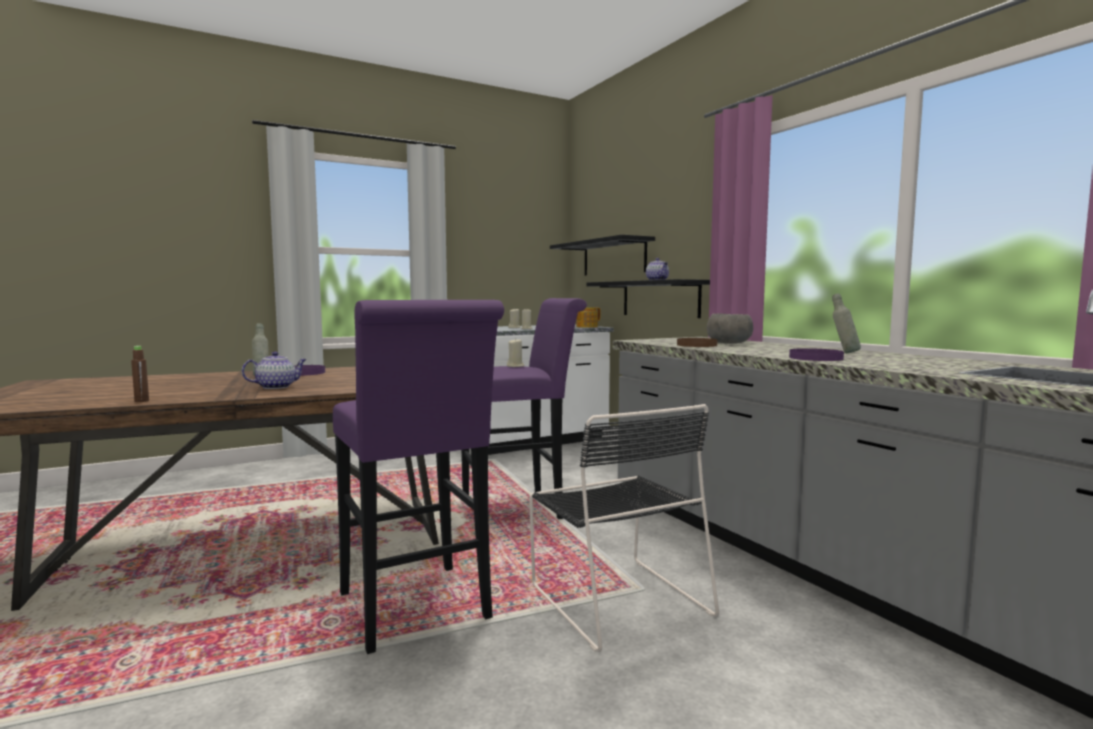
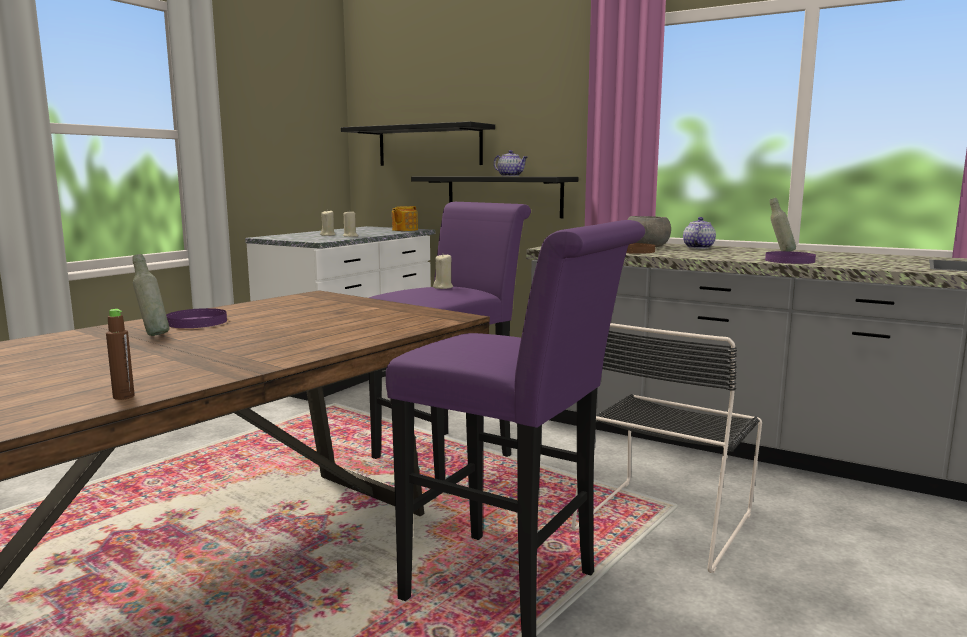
camera: 30 degrees left, 5 degrees up
(277, 387) = (247, 347): teapot -> teapot (698, 247)
(616, 597) = (666, 519): black chair -> black chair turned 90 degrees clockwise

